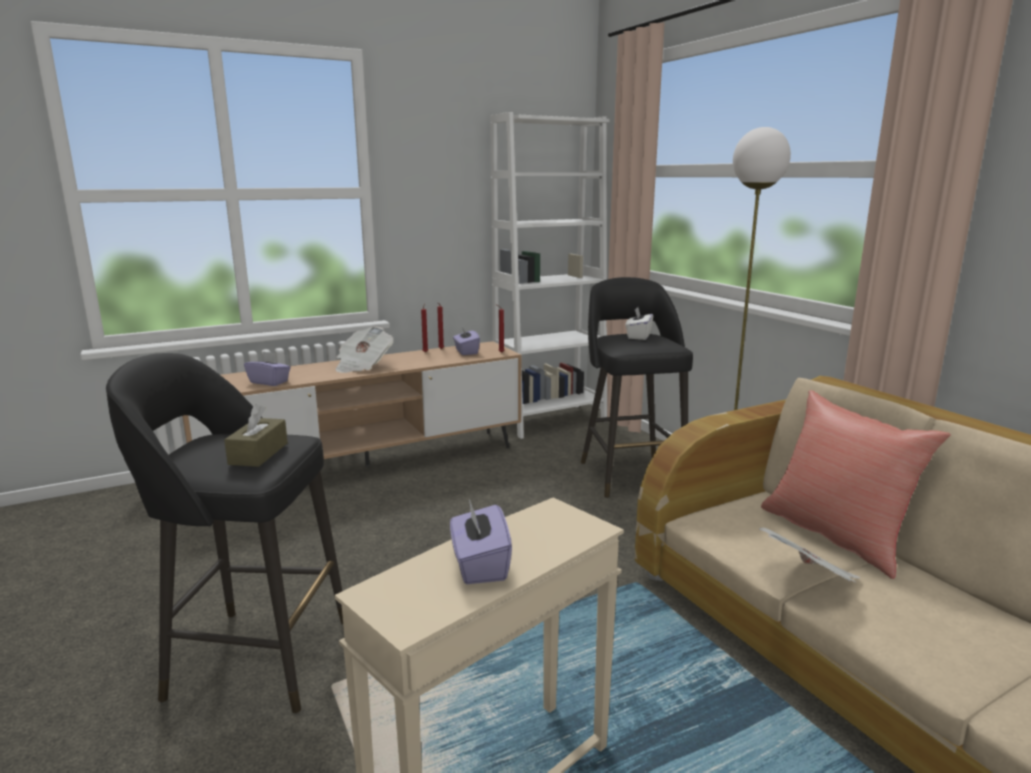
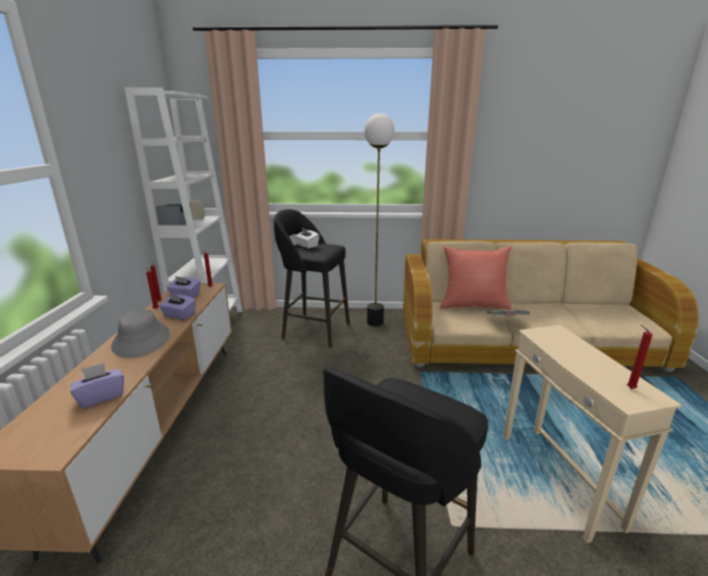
camera: 60 degrees left, 5 degrees up
(258, 453) = (427, 404): brown tissue box -> none
(363, 366) = (142, 340): newspaper -> grey hat
(421, 597) = (629, 388): none -> red candle
(479, 565) = (595, 365): purple tissue box -> purple tissue box (179, 315)

